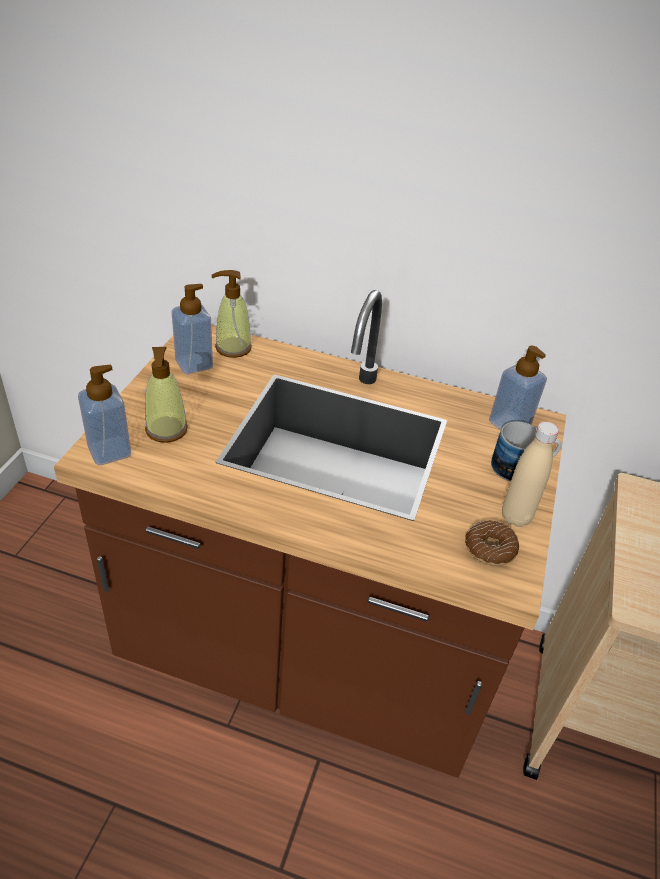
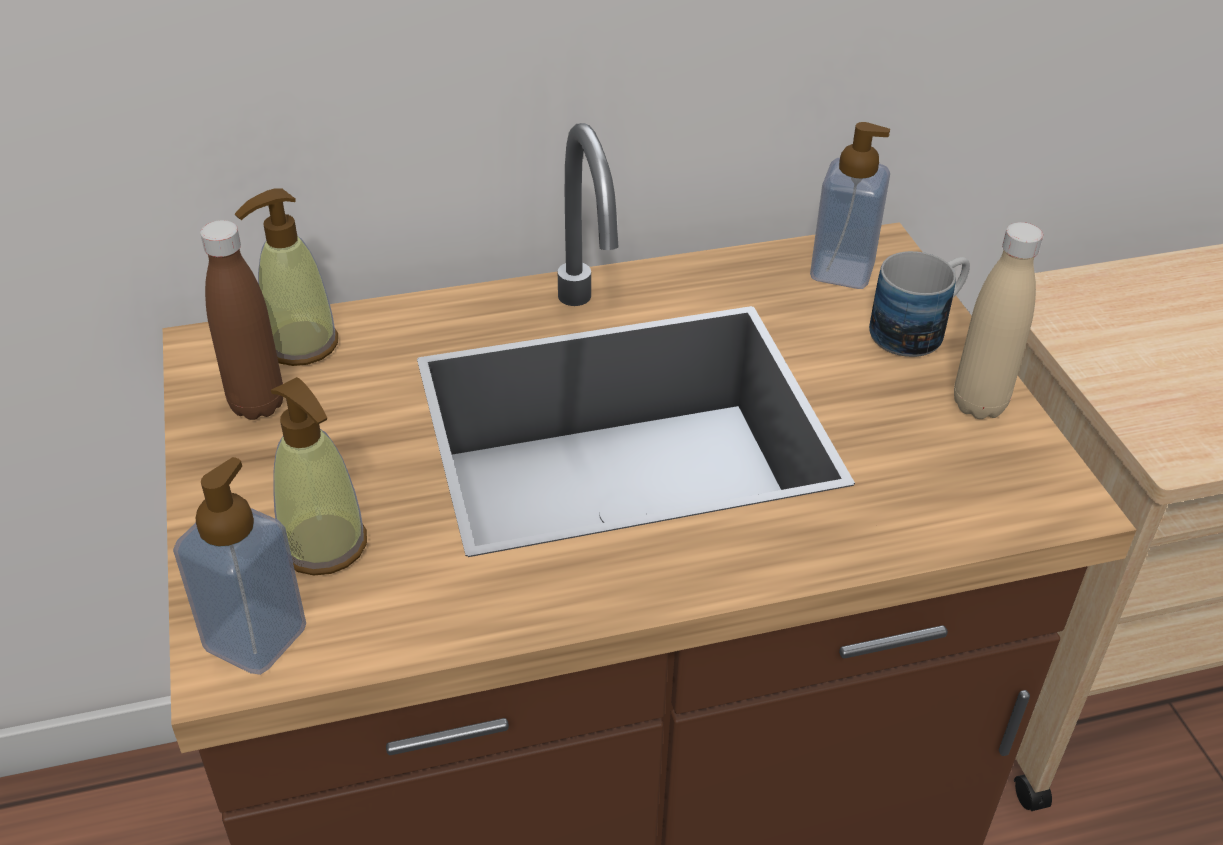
camera: 30 degrees left, 0 degrees up
(194, 364) = (257, 405): soap dispenser -> brown bottle
(490, 549) = (991, 469): donut -> none

